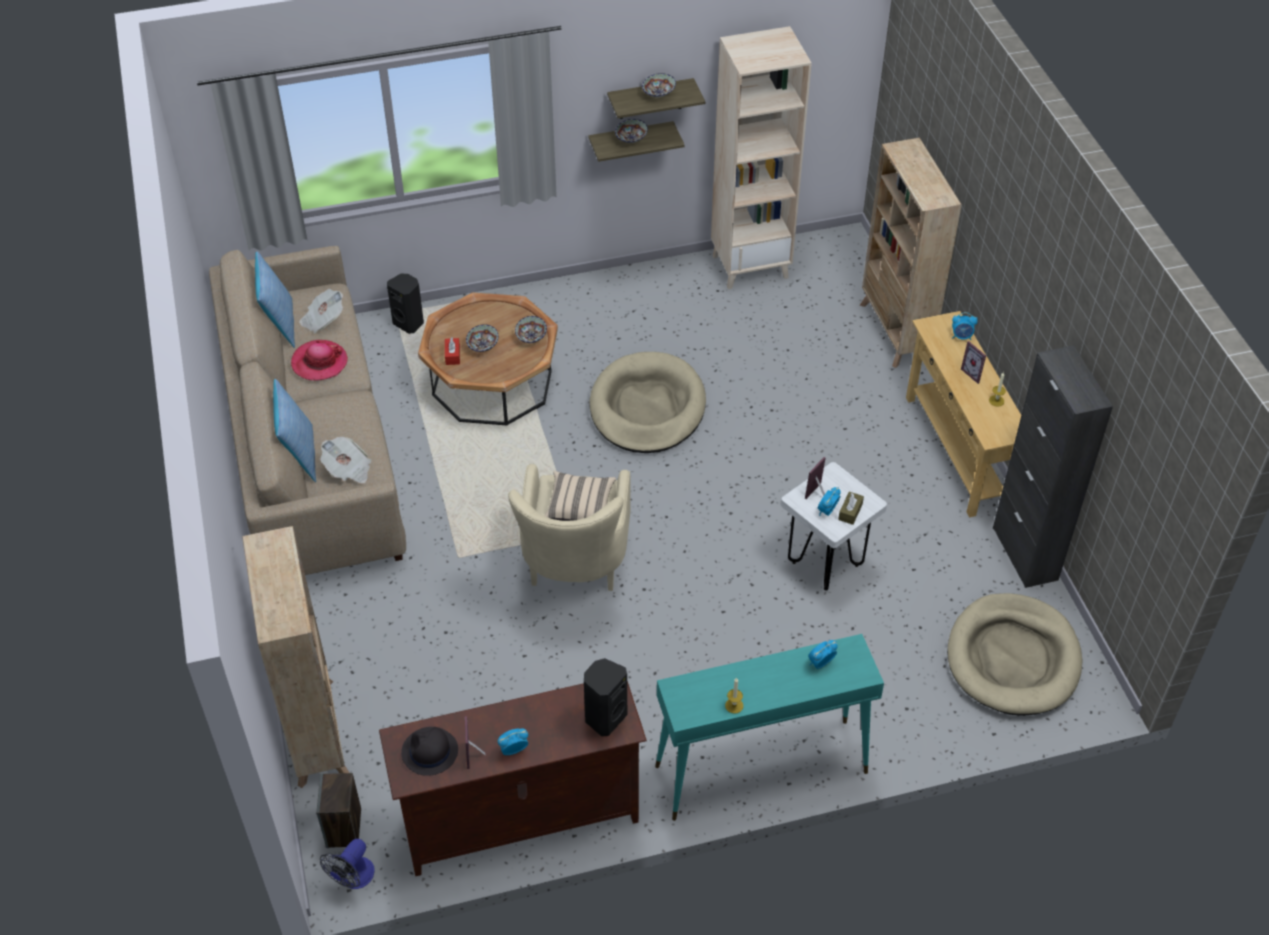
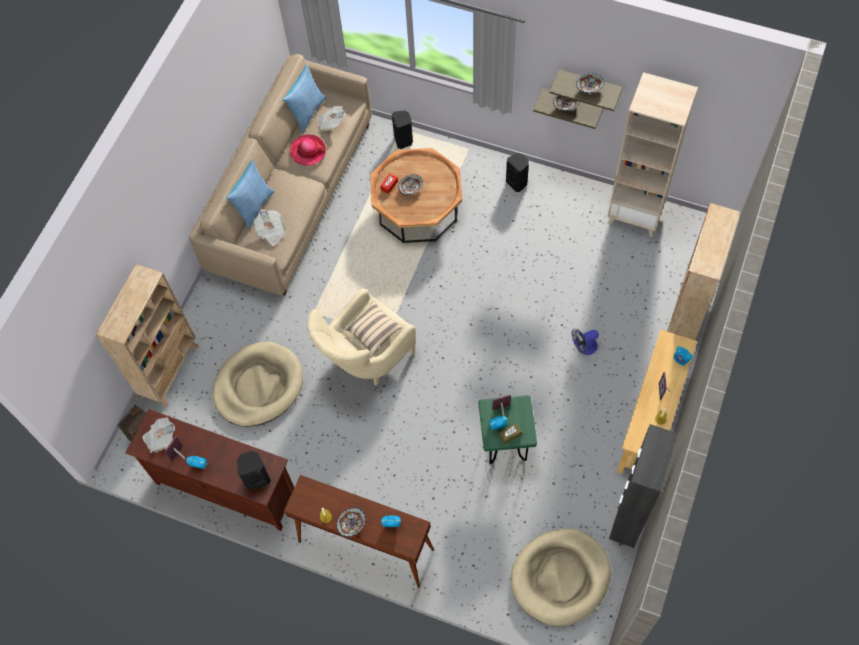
camera: 40 degrees right, 15 degrees up
(353, 878) = (128, 464): fan -> fan (584, 347)
(429, 752) = (160, 438): black hat -> newspaper
(531, 337) = (442, 198): bowl -> bowl (352, 524)
(588, 300) = (517, 182): none -> black speaker
(647, 407) = (491, 279): beige dog bed -> beige dog bed (258, 386)
(760, 769) = (365, 545): turquoise console table -> brown console table
(825, 564) = (505, 446): white stool -> green stool

